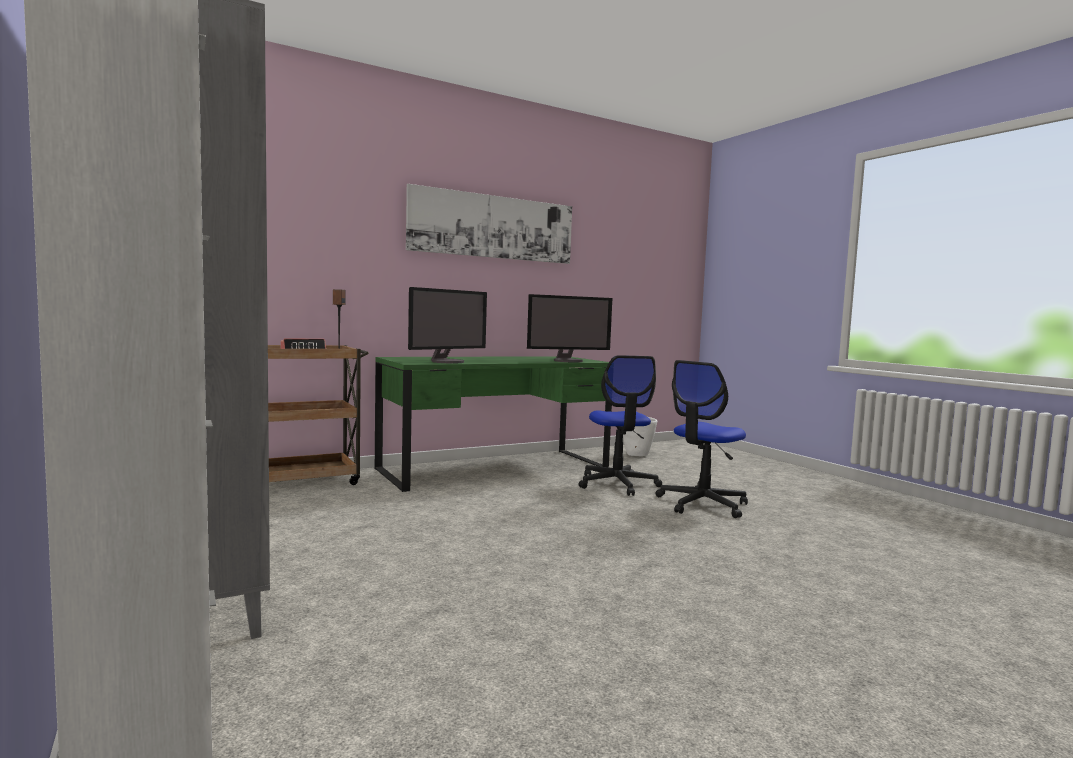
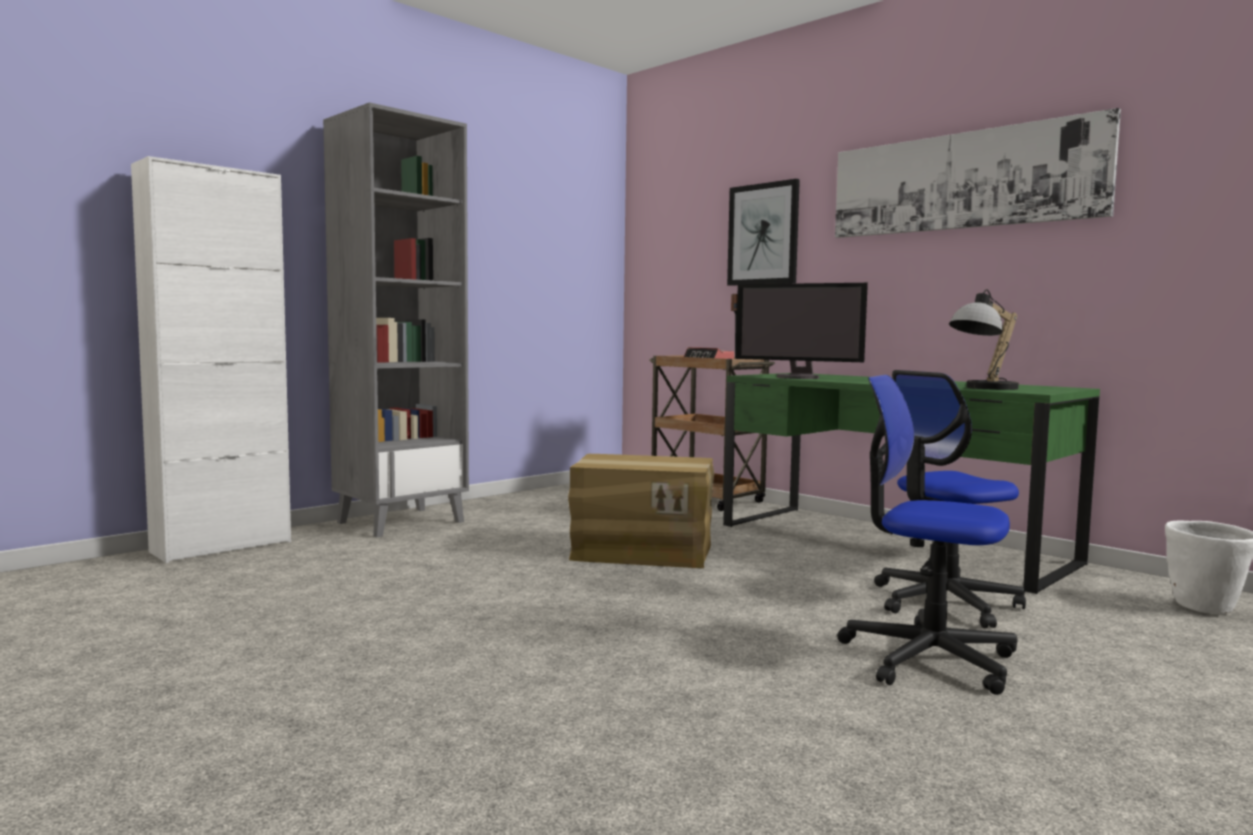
camera: 75 degrees right, 0 degrees up
(332, 235) = (763, 234): none -> picture
(458, 524) = (643, 551): none -> cardboard box
(568, 361) = (984, 388): monitor -> table lamp

